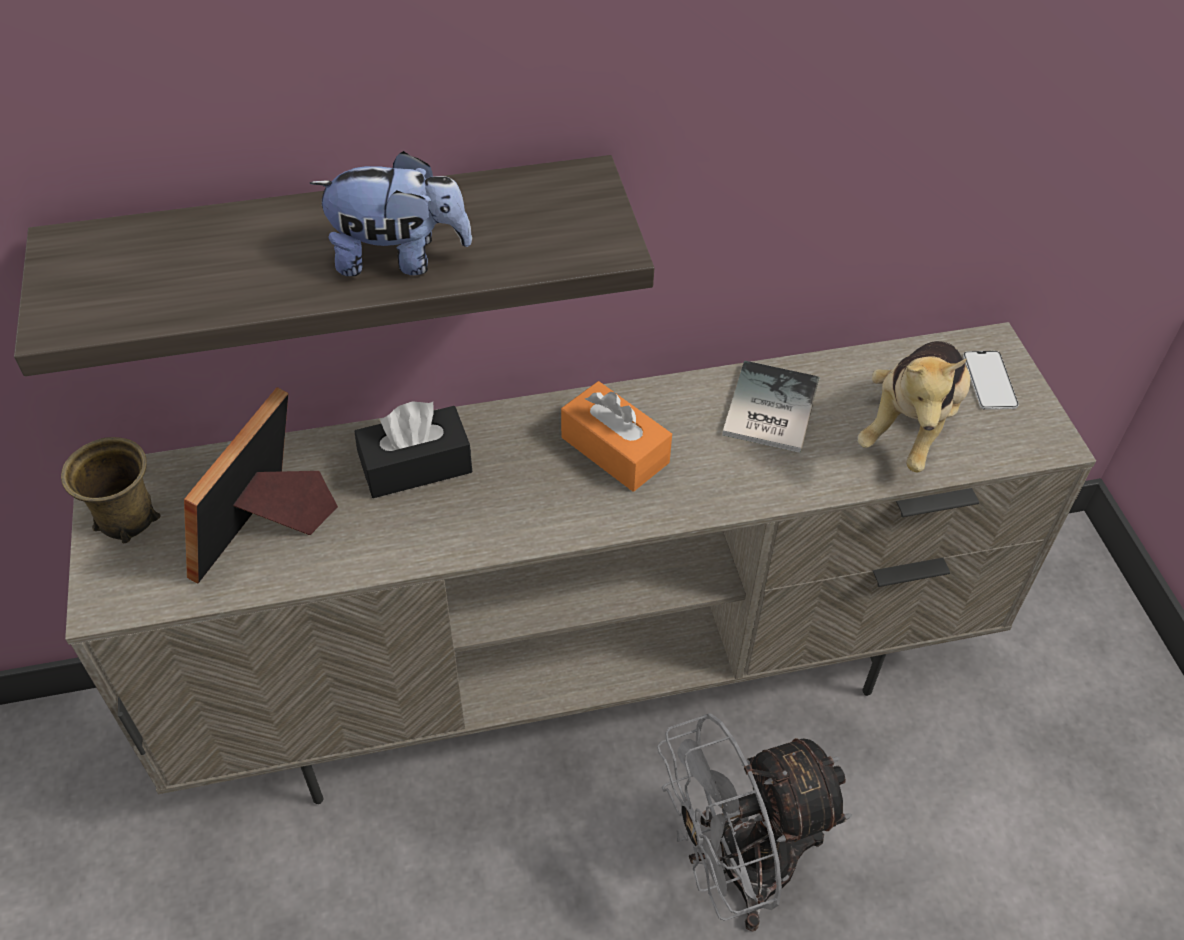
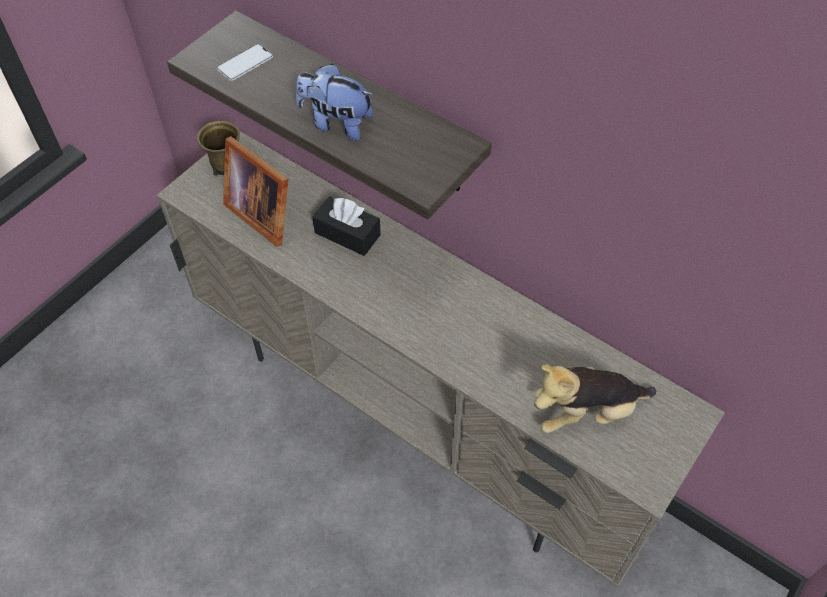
camera: 50 degrees right, 5 degrees up
(267, 532) = (263, 213): picture frame -> picture frame turned 120 degrees counterclockwise
(399, 258) = (336, 123): plush toy -> plush toy turned 150 degrees clockwise
(615, 450) = (434, 298): orange tissue box -> none
(736, 868) = (379, 556): grey fan -> none
(767, 409) = (527, 341): book -> none
(989, 381) = (663, 429): phone -> phone (245, 63)

